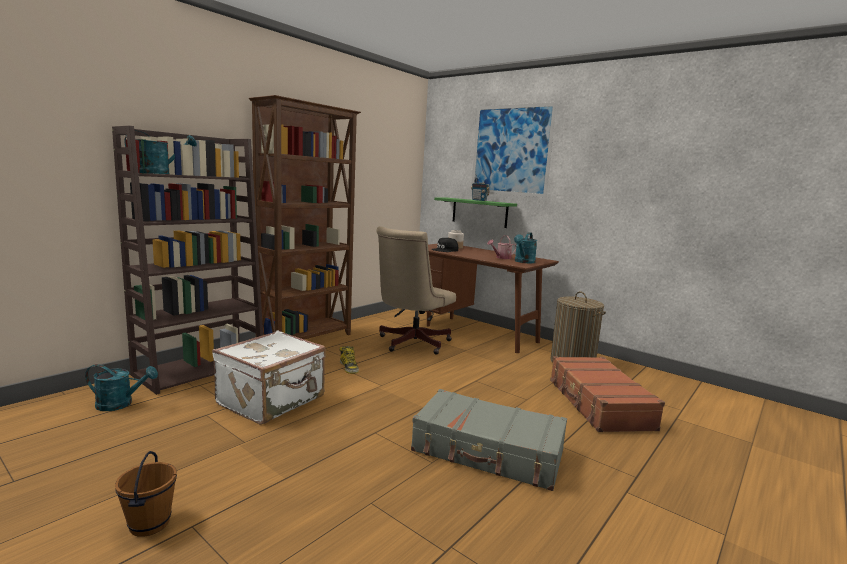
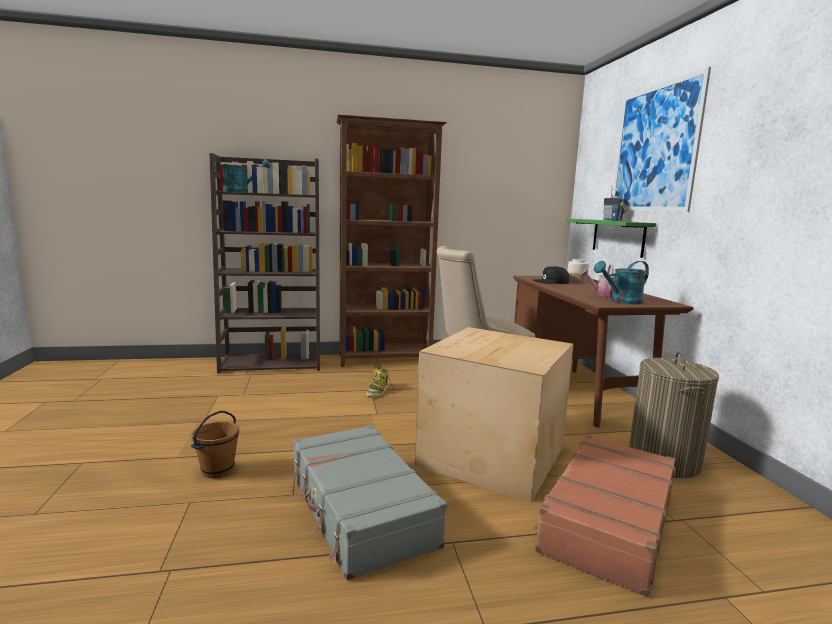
camera: 40 degrees right, 0 degrees up
(120, 404) = (189, 374): turquoise watering can -> none
(149, 524) = (70, 451): brown bucket -> brown bucket (217, 470)
(272, 401) = (273, 399): white suitcase -> none
(497, 390) = (489, 456): none -> cardboard box

